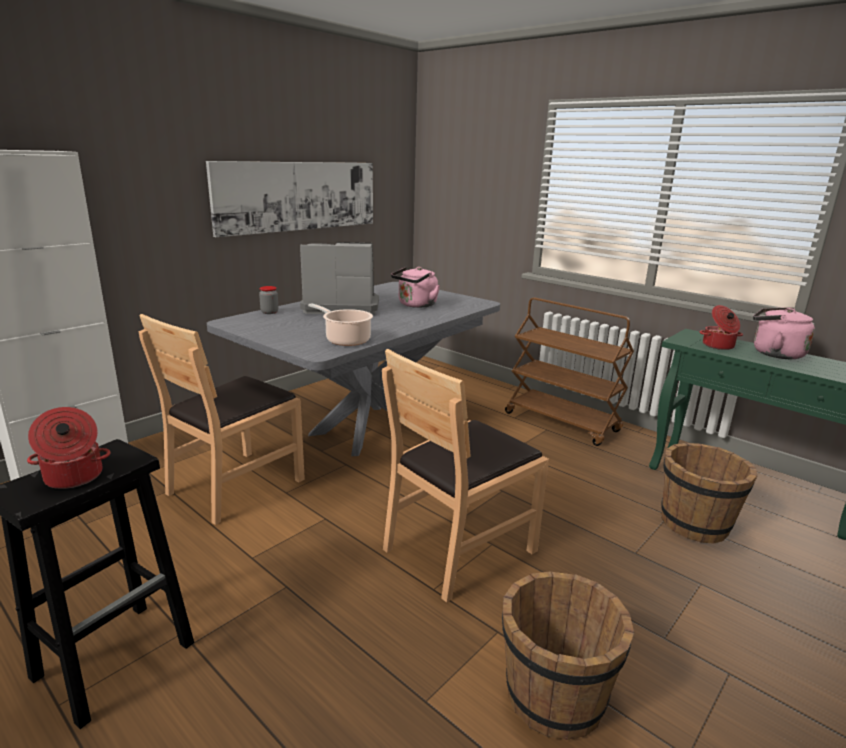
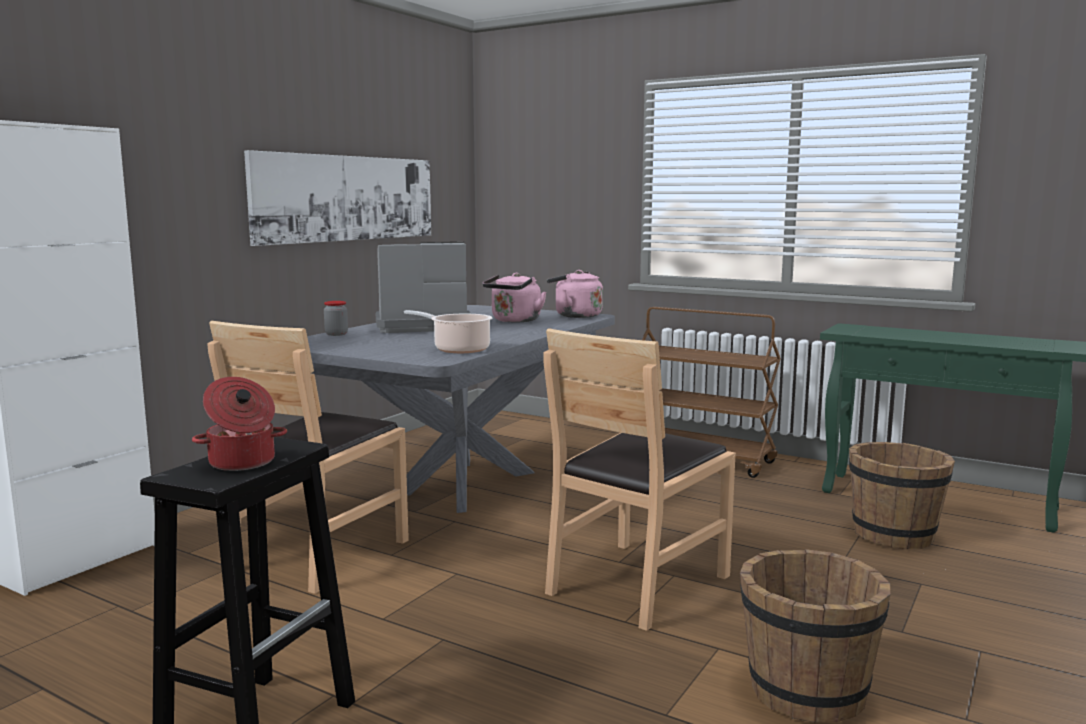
camera: 10 degrees left, 10 degrees down
(718, 346) = (881, 333): cooking pot -> none
(774, 353) = (942, 335): pink kettle -> pink kettle (575, 315)

